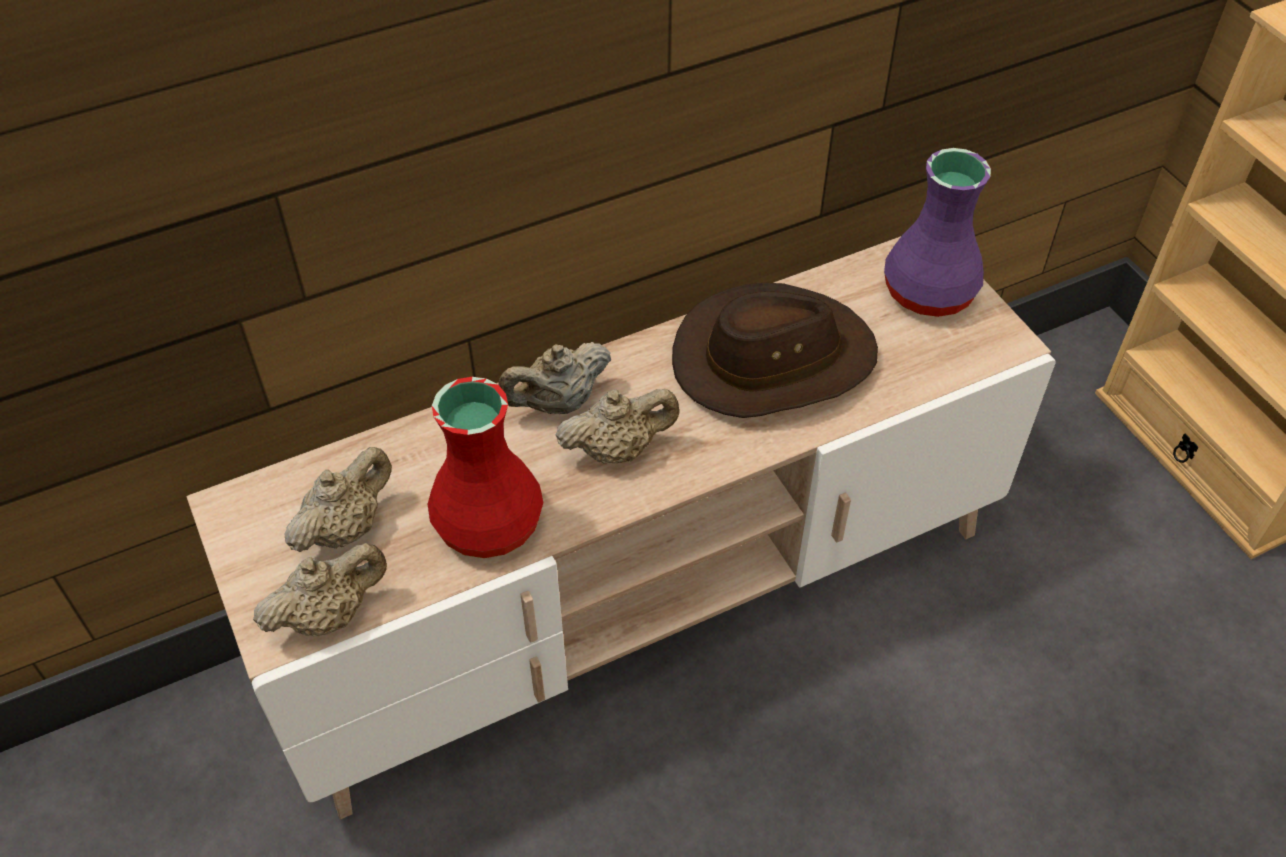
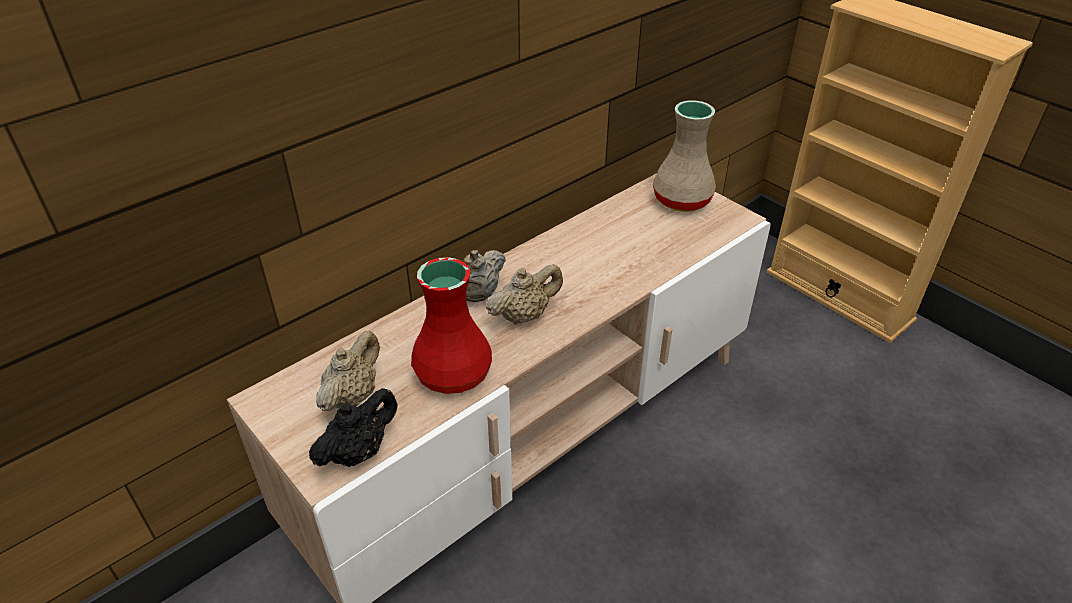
camera: 15 degrees left, 10 degrees down
(329, 614) = (358, 452): beige teapot -> black teapot
(772, 359) = (603, 250): brown hat -> none
(929, 290) = (682, 199): purple vase -> beige vase

